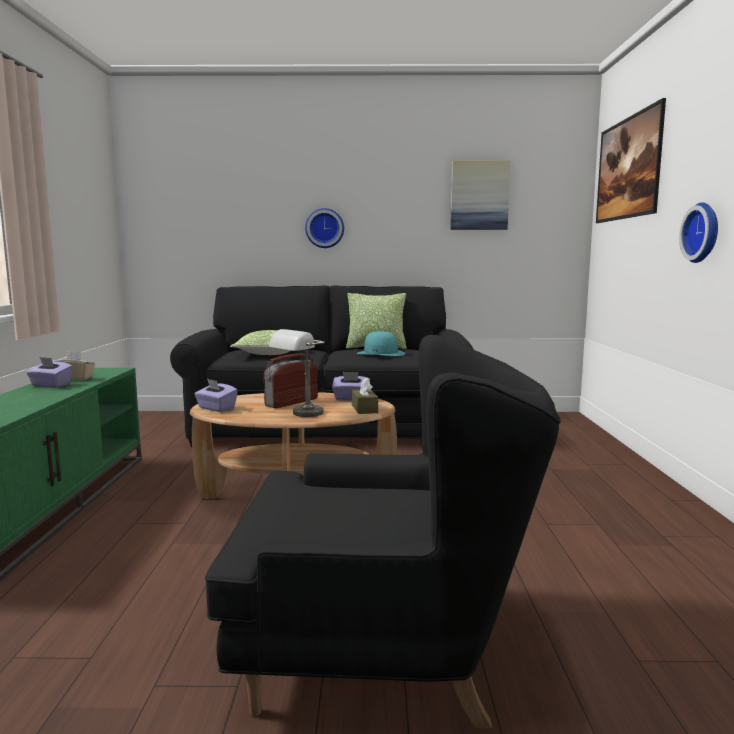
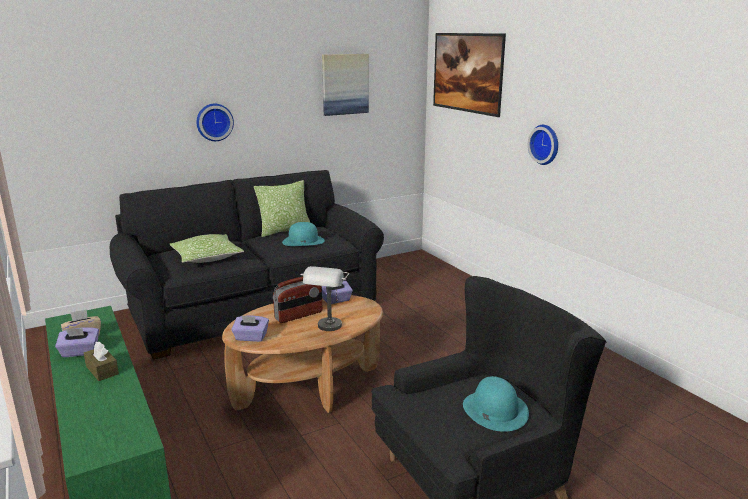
camera: 30 degrees left, 10 degrees up
(291, 402) = (299, 315): radio -> radio turned 135 degrees counterclockwise
(364, 409) = (362, 310): brown tissue box -> brown tissue box (102, 370)
(384, 521) = (494, 410): none -> turquoise hat

